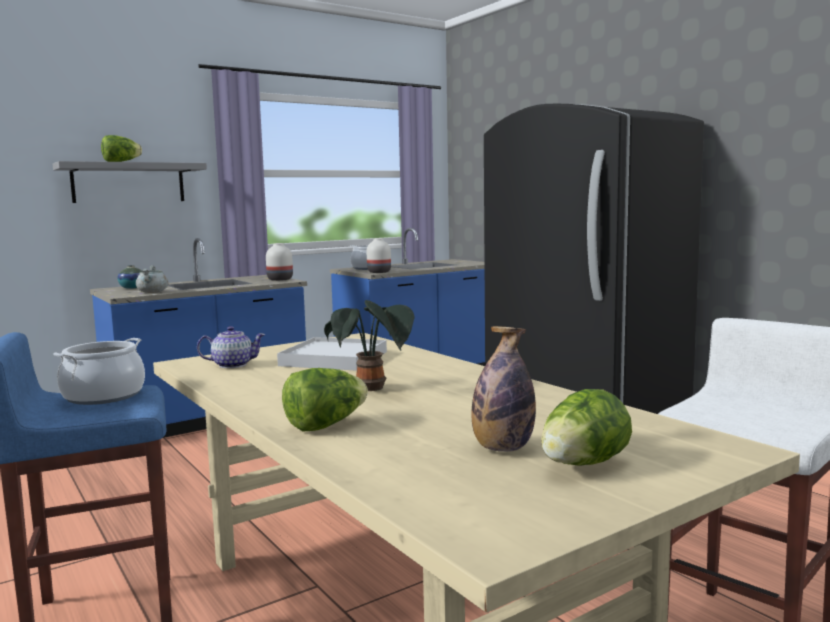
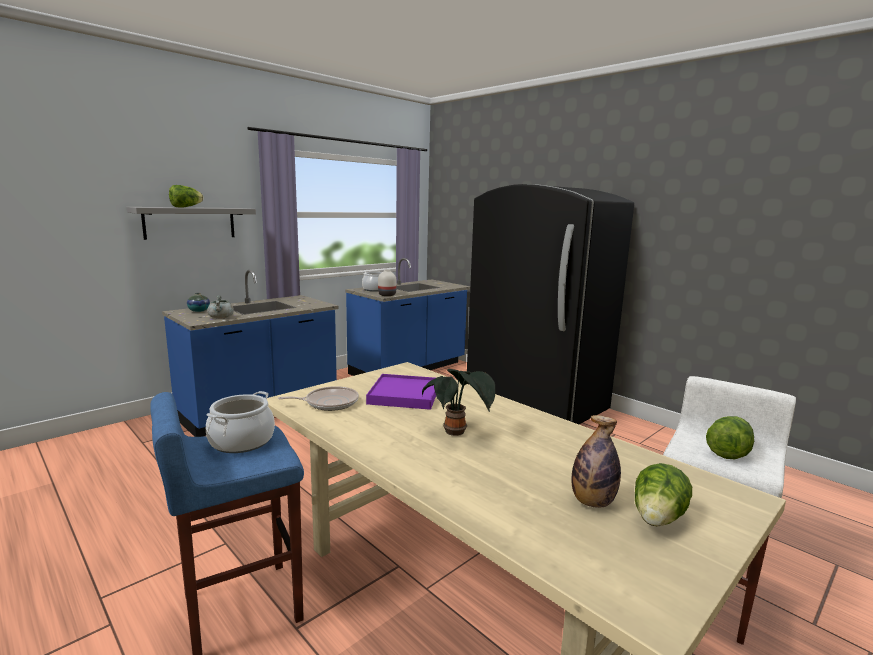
camera: 10 degrees left, 5 degrees up
(232, 365) = (329, 403): teapot -> frying pan
(280, 279) = (316, 302): white vase -> none
(325, 425) = (447, 478): lettuce -> lettuce (728, 452)
(333, 359) = (404, 395): white tray -> purple tray

